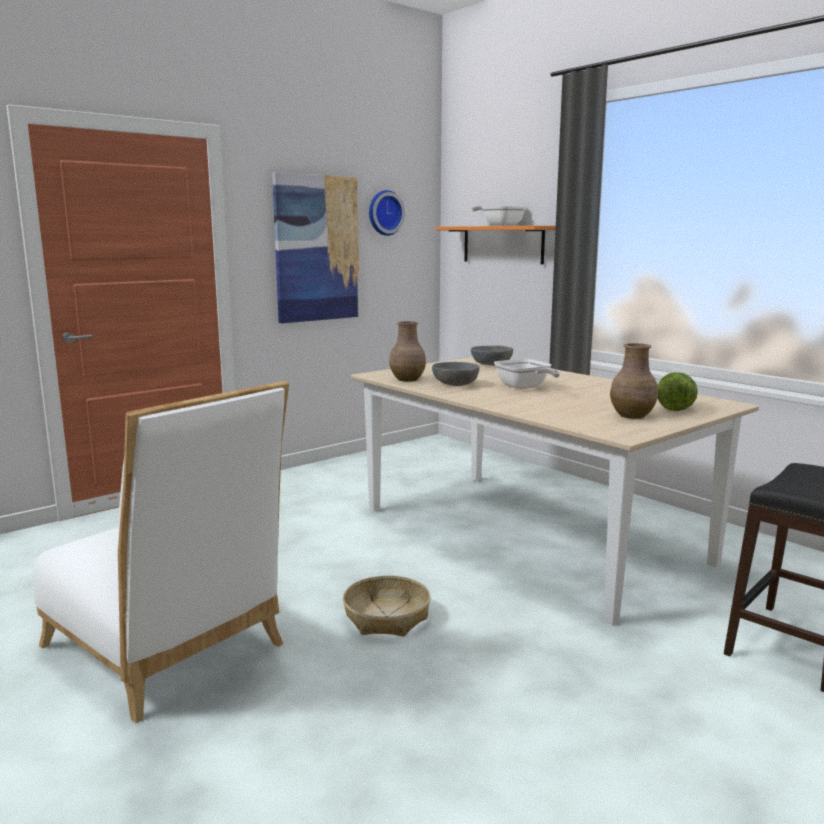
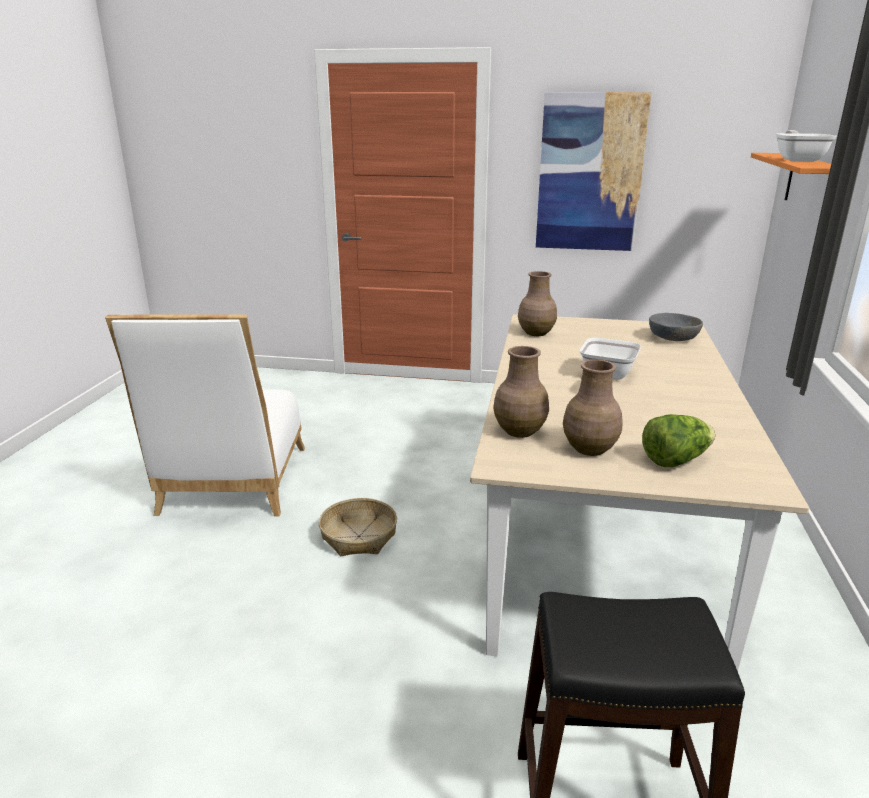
camera: 50 degrees right, 10 degrees up
(384, 213) = (690, 133): wall clock -> none
(456, 384) = (557, 351): grey bowl -> none
(578, 420) = (520, 431): none -> brown vase

